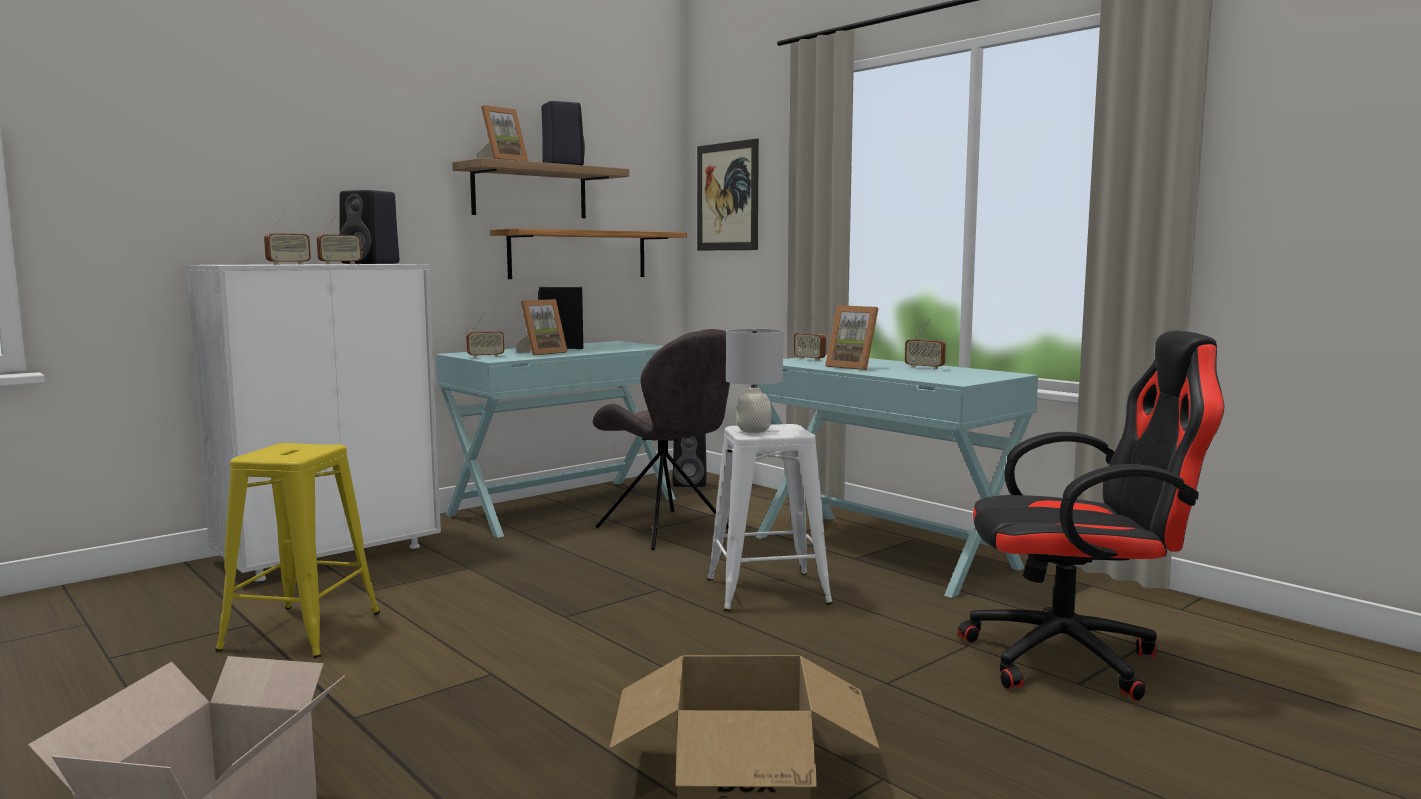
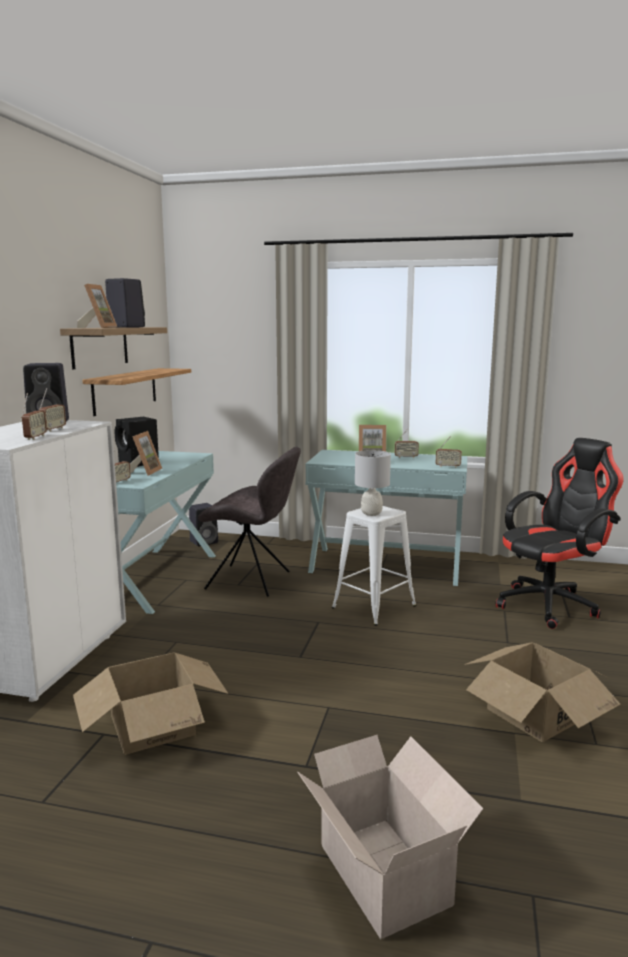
camera: 35 degrees left, 5 degrees up
(302, 631) = (153, 725): yellow stool -> cardboard box
(727, 196) = (211, 342): picture -> none
(809, 359) = (329, 457): radio -> radio (448, 466)

